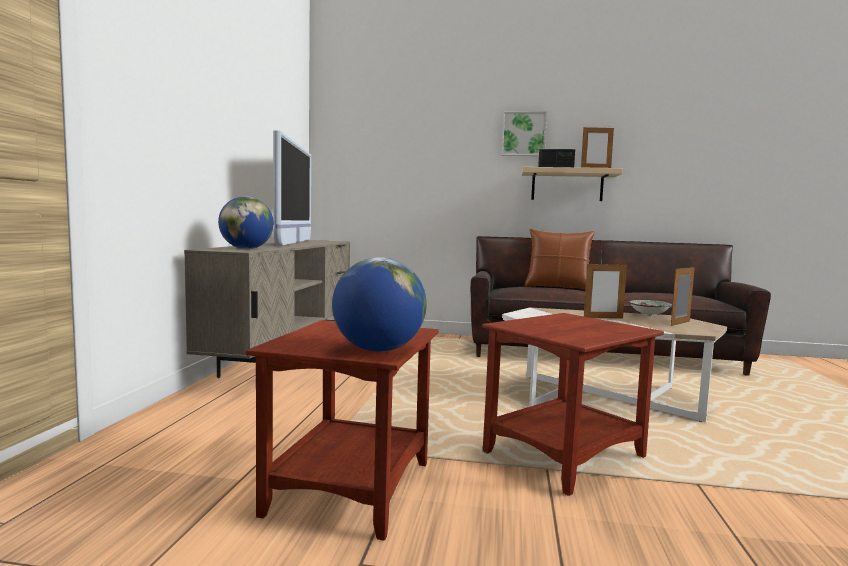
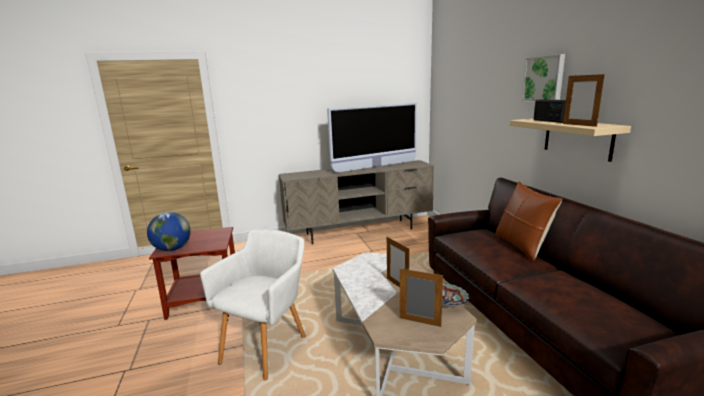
camera: 65 degrees right, 10 degrees up
(246, 249) = (302, 175): globe -> none
(562, 454) = (267, 346): brown side table -> white armchair

